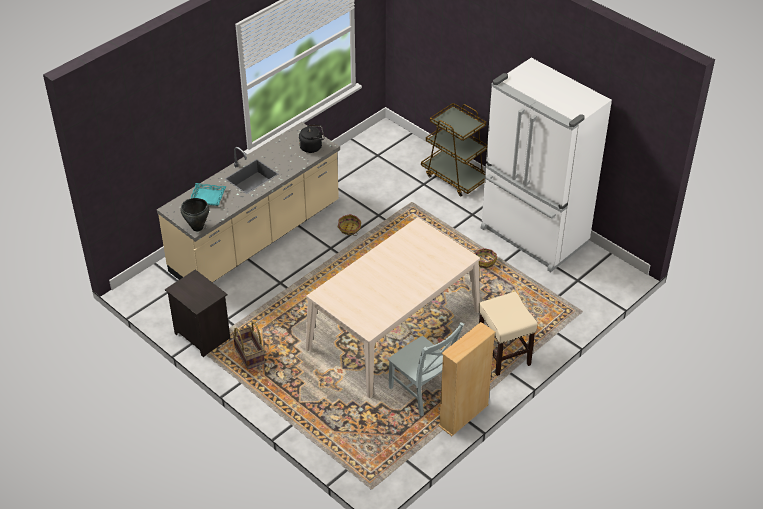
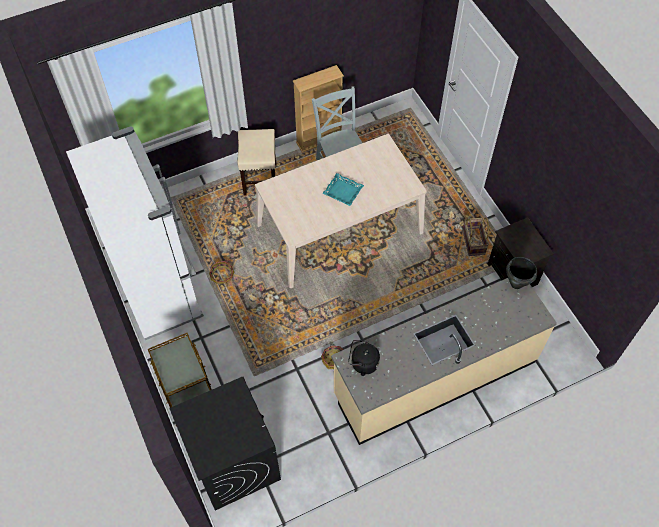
camera: 160 degrees left, 15 degrees up
(207, 197) = (499, 323): turquoise tray -> turquoise tray (343, 191)
(397, 152) = (233, 461): none -> black washing machine

